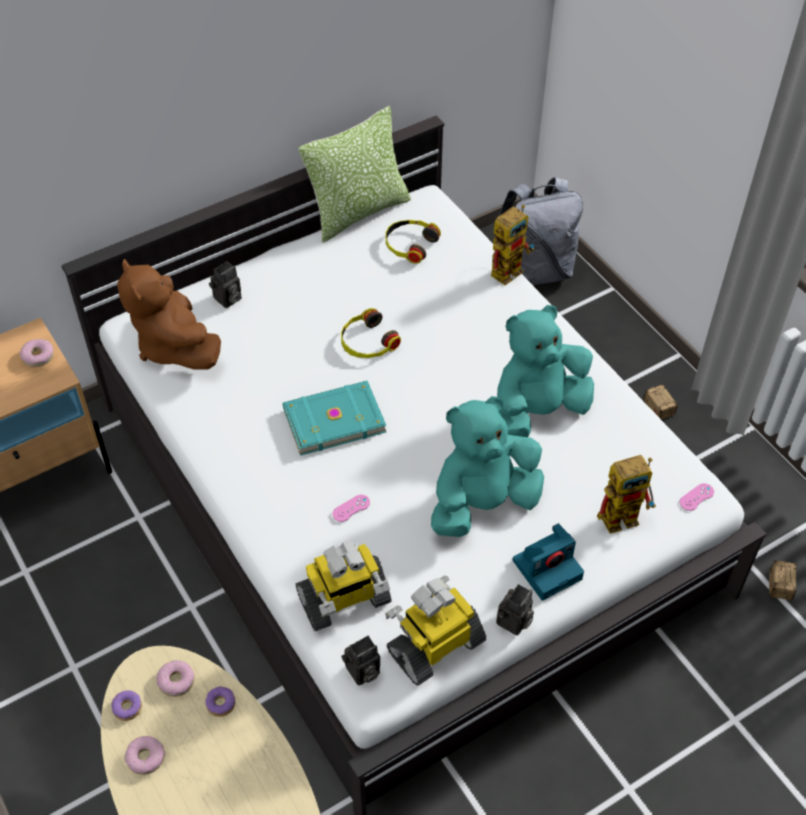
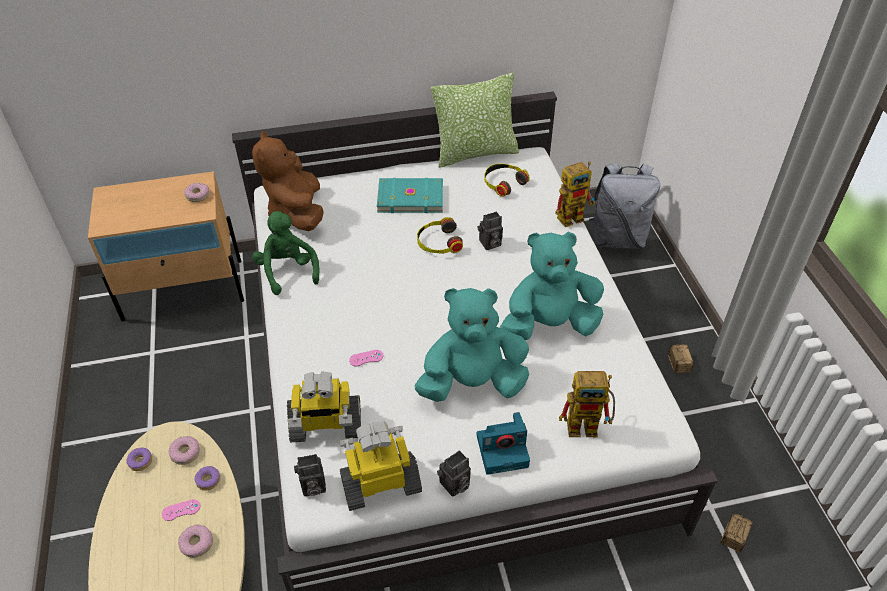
camera: 20 degrees right, 5 degrees down
(146, 758) = (133, 503): donut -> donut (197, 543)
(203, 426) = (288, 271): none -> green plush toy
(227, 300) = (350, 190): camera -> camera (489, 244)
(333, 419) = (385, 290): turquoise book -> turquoise book (410, 197)
(696, 497) = (659, 429): pink game controller -> pink game controller (181, 510)

